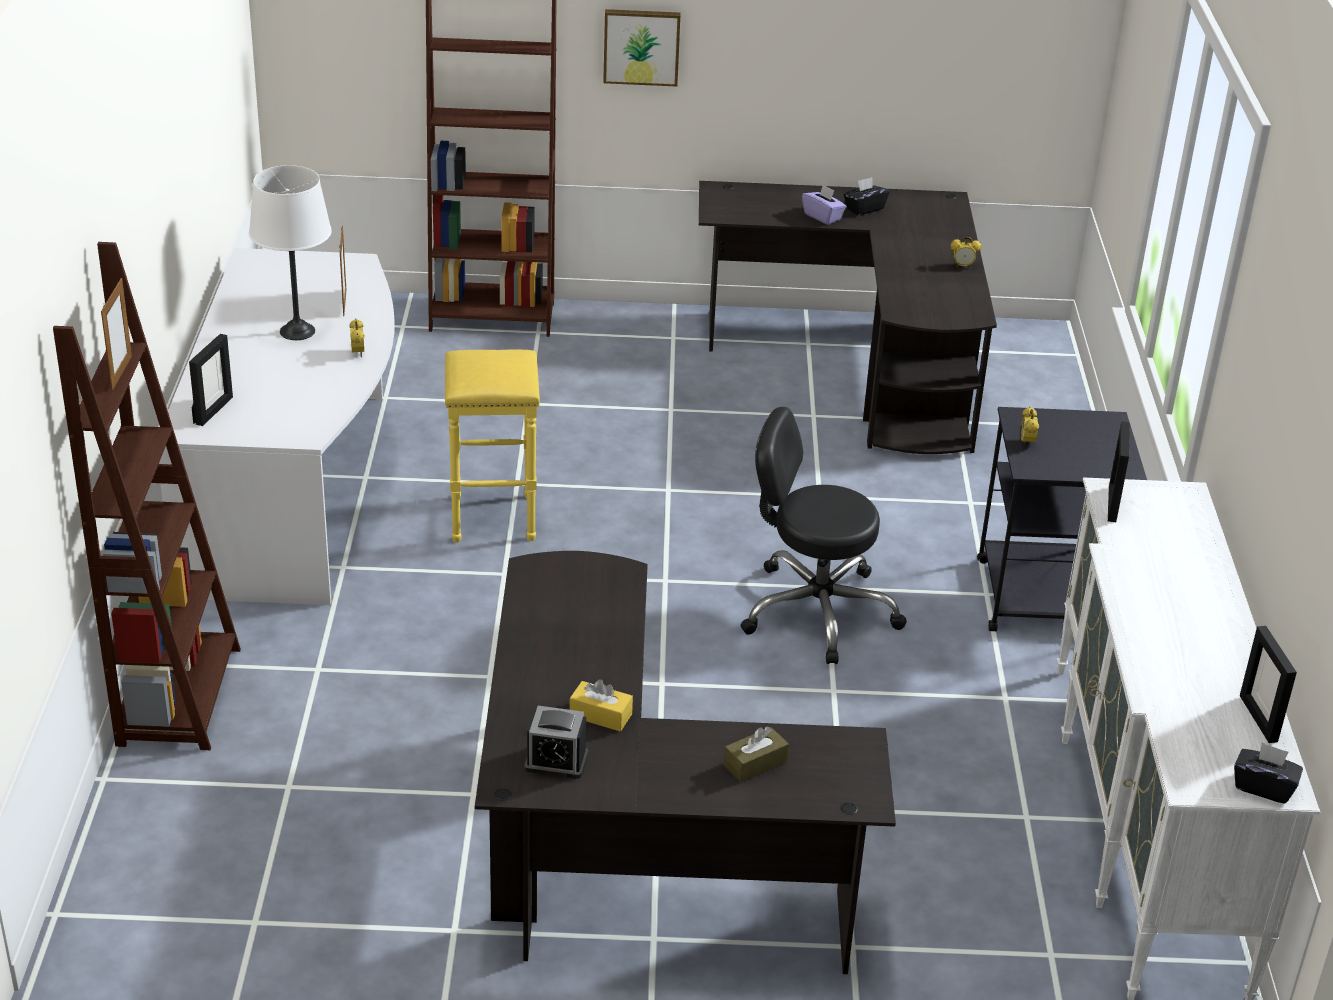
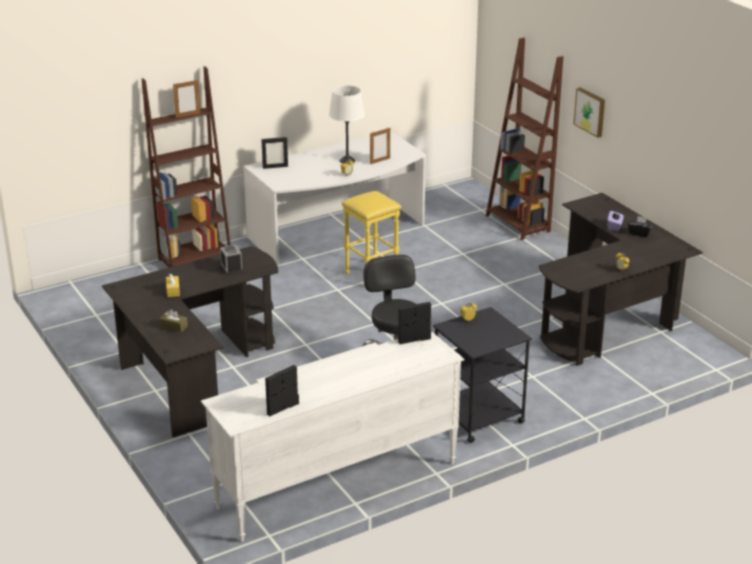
camera: 60 degrees right, 5 degrees down
(556, 761) = (138, 291): alarm clock -> alarm clock (231, 268)
(1263, 787) = (233, 419): black tissue box -> none

